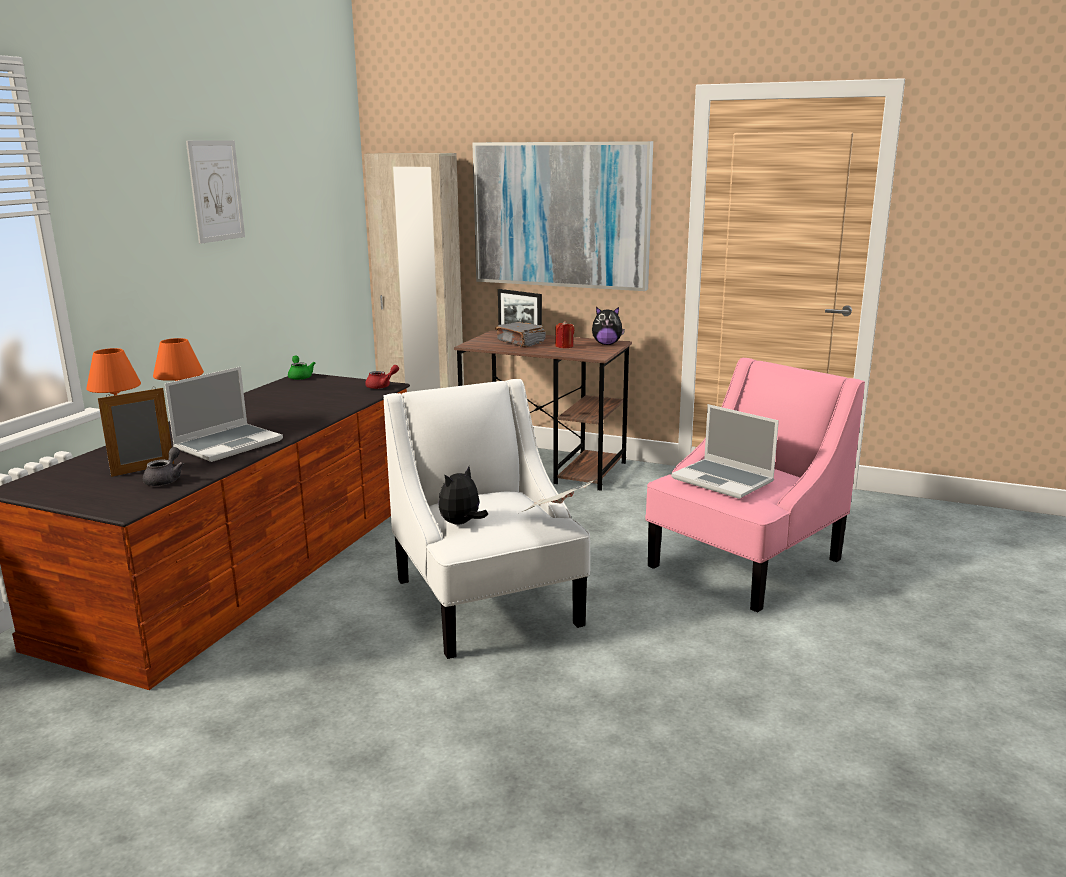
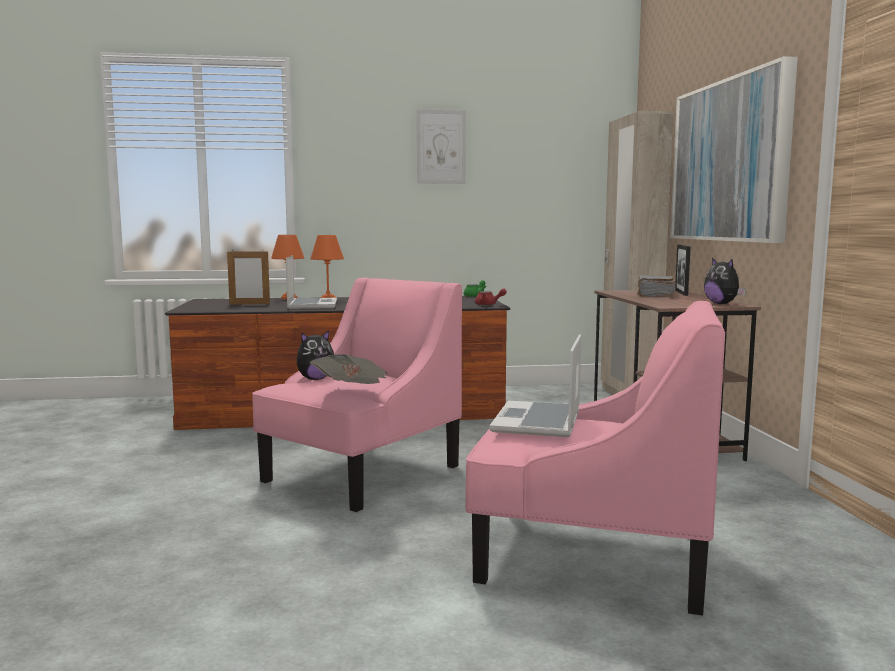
camera: 60 degrees right, 10 degrees down
(143, 470) = (249, 304): picture frame -> picture frame turned 150 degrees clockwise
(165, 480) = (236, 307): grey teapot -> none
(229, 444) = (311, 305): laptop -> laptop turned 105 degrees counterclockwise
(461, 523) = (315, 379): plush toy -> plush toy turned 135 degrees clockwise
(487, 601) = (362, 473): white armchair -> pink armchair
(564, 346) = (675, 300): red candle -> none

